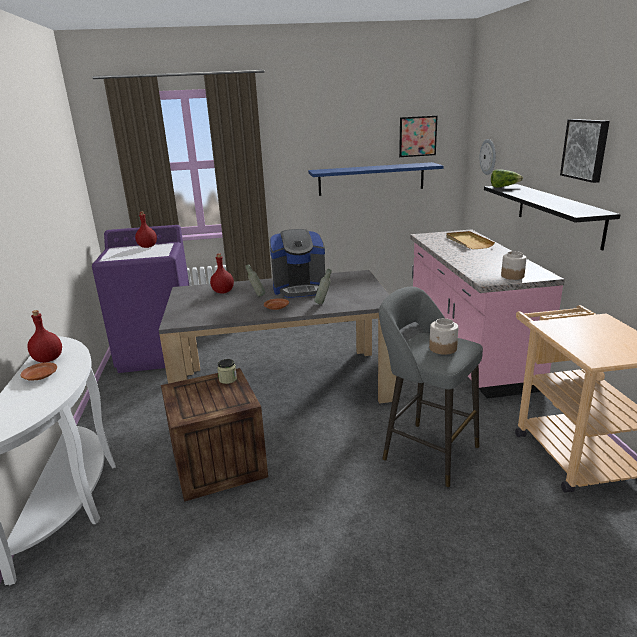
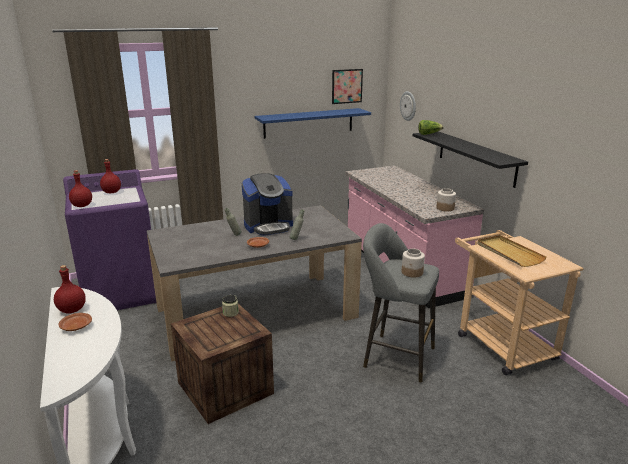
camera: 15 degrees left, 0 degrees up
(223, 292) = (200, 233): red bottle -> red bottle (82, 205)
(468, 242) = (397, 178): beige tray -> beige tray (509, 253)
(586, 149) = (498, 110): picture -> none

